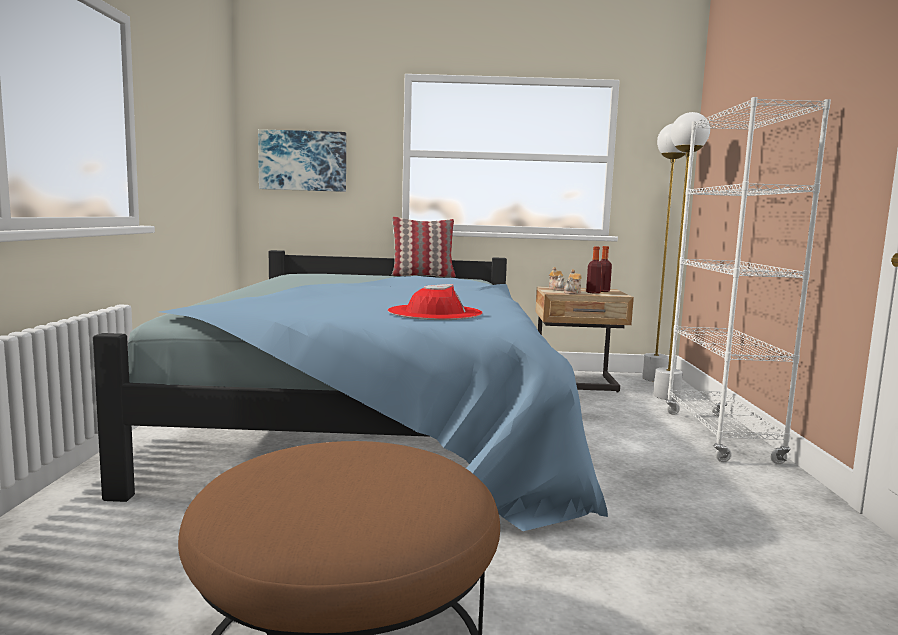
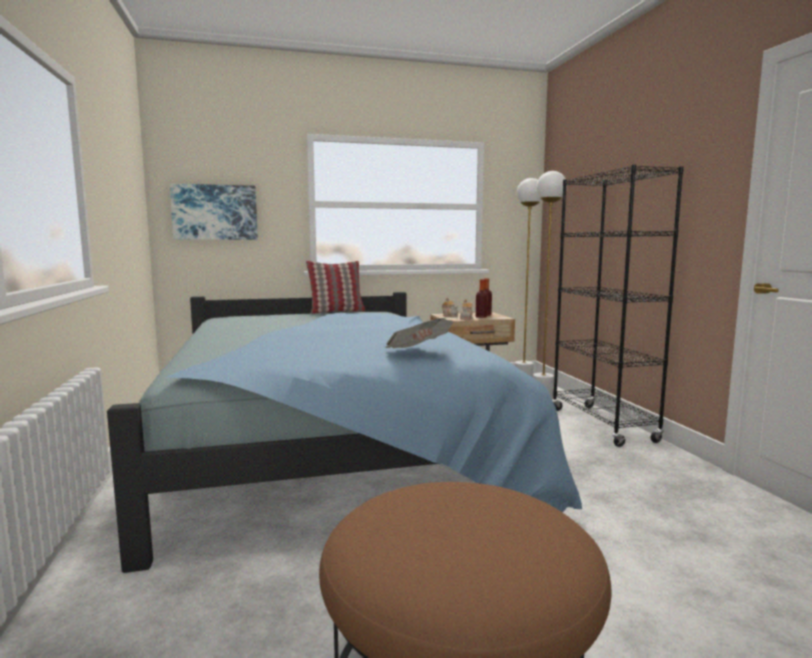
camera: 15 degrees left, 0 degrees up
(434, 313) = (418, 353): red hat -> newspaper
(720, 436) = (602, 425): white bookcase -> black bookcase

